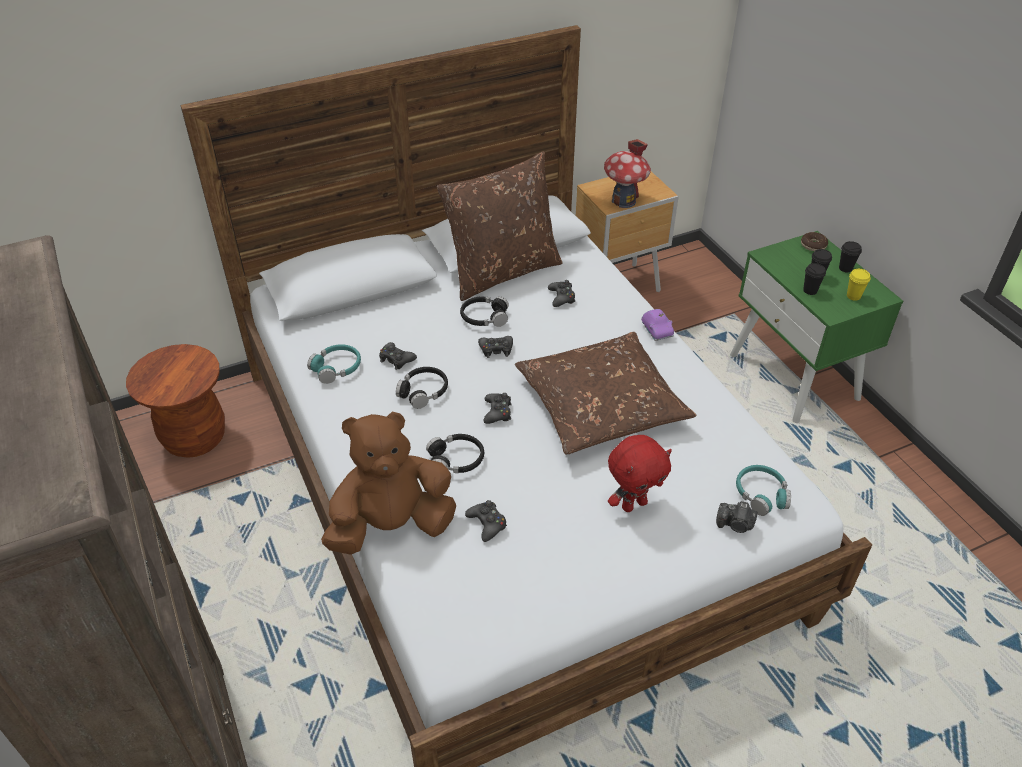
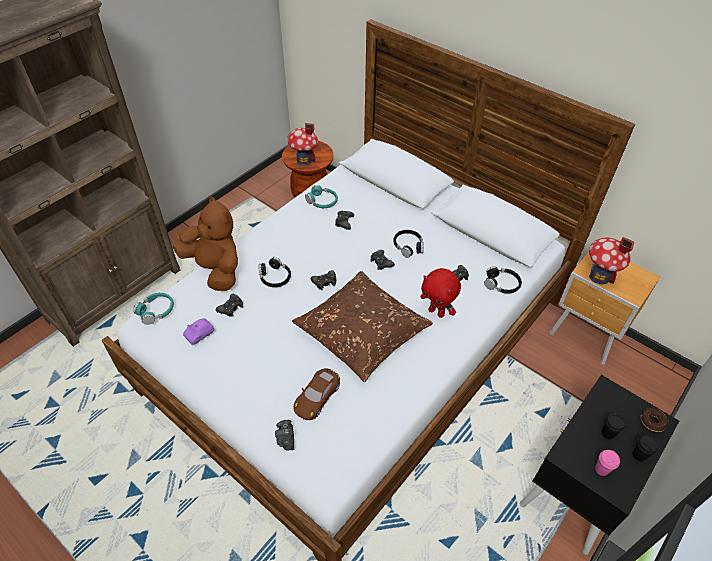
camera: 65 degrees right, 5 degrees up
(183, 381) = (304, 160): none -> toy house
(423, 392) = (323, 243): black headphones -> black headphones (502, 284)
(502, 271) = (461, 239): brown pillow -> none
(633, 504) = (280, 376): red plush toy -> red plush toy (437, 312)
(657, 330) = (459, 341): purple toy car -> purple toy car (200, 335)
(682, 476) = (317, 396): none -> brown toy car
(761, 494) = (323, 449): turquoise headphones -> turquoise headphones (156, 311)
(794, 377) = (575, 491): green nightstand -> black nightstand
(810, 290) = (582, 432): black cup -> none
(853, 296) = (601, 469): yellow cup -> pink cup

